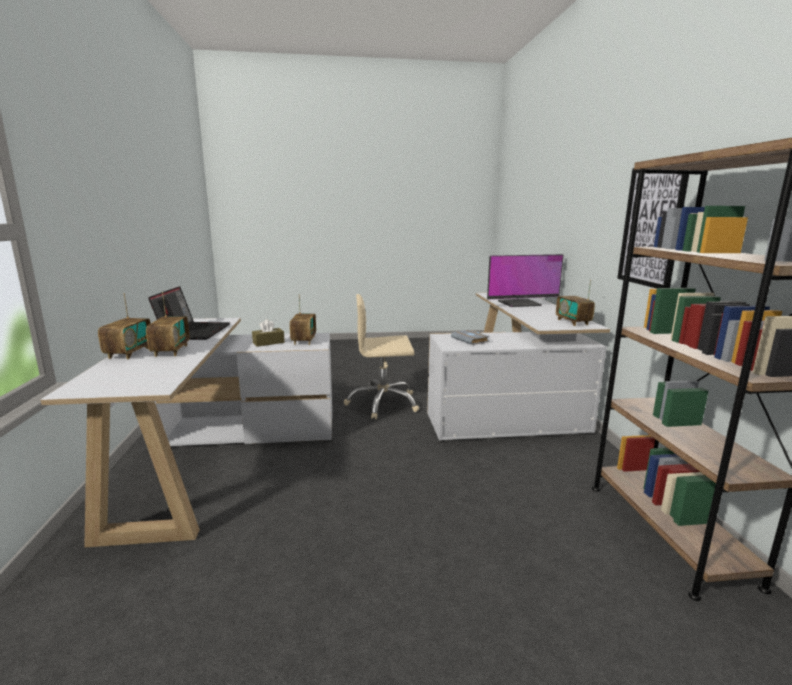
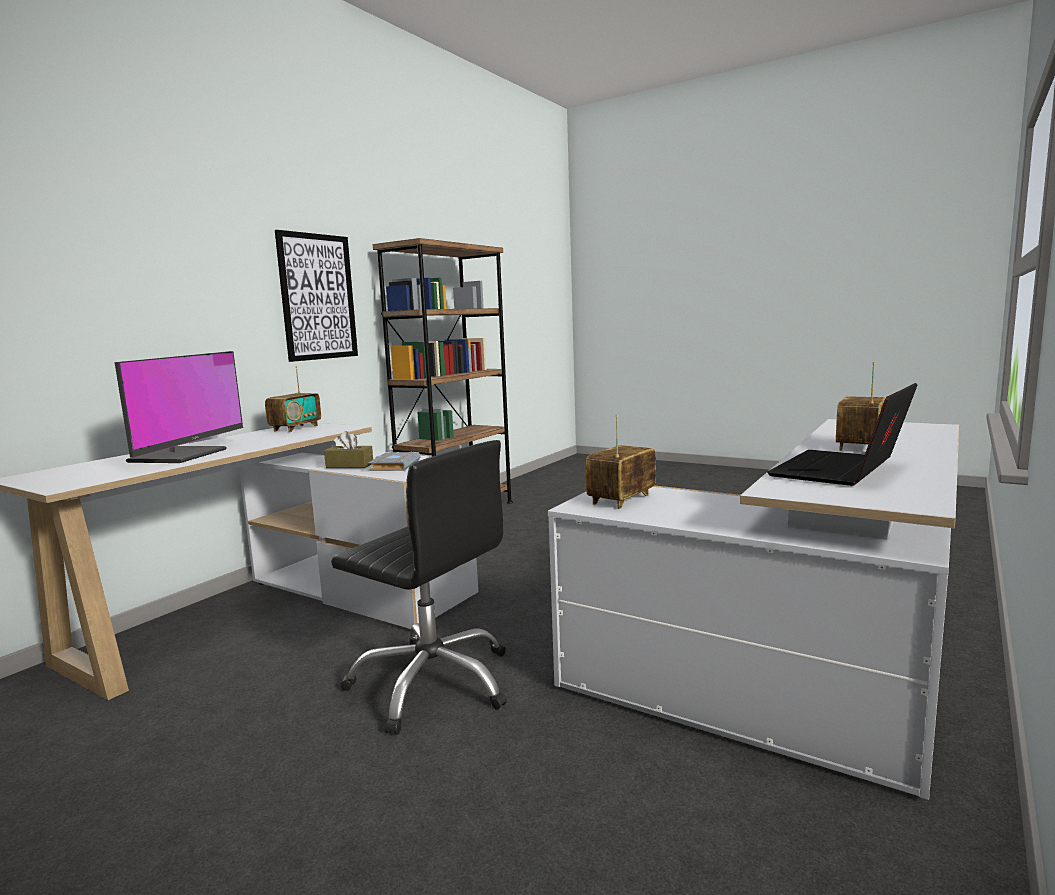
camera: 140 degrees left, 5 degrees down
(129, 353) = (927, 449): radio -> none
(268, 343) = (691, 505): brown tissue box -> brown tissue box (349, 465)
(383, 403) = (432, 682): beige office chair -> black office chair
(520, 303) = (180, 455): monitor -> monitor turned 75 degrees clockwise

